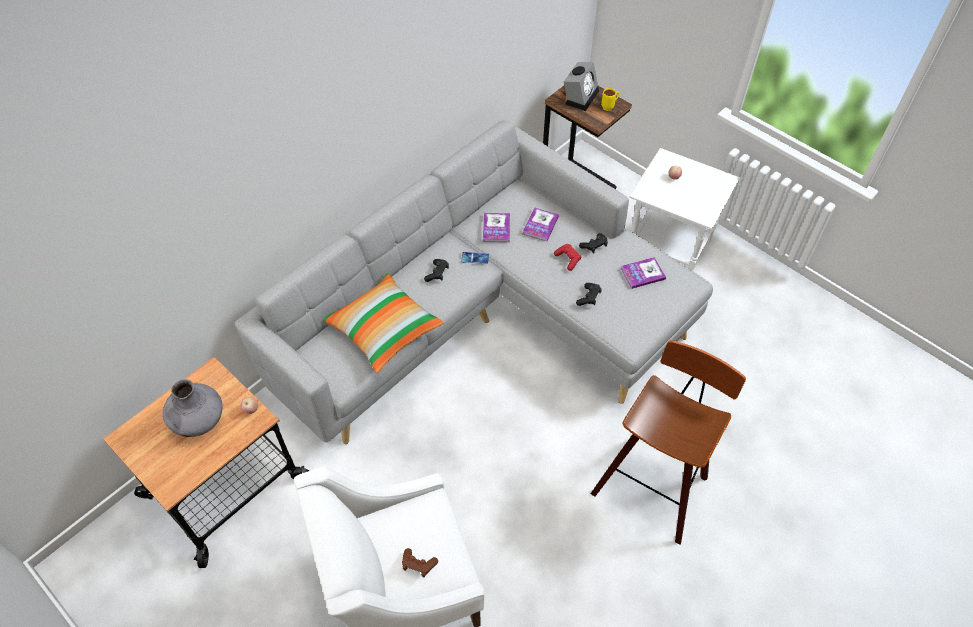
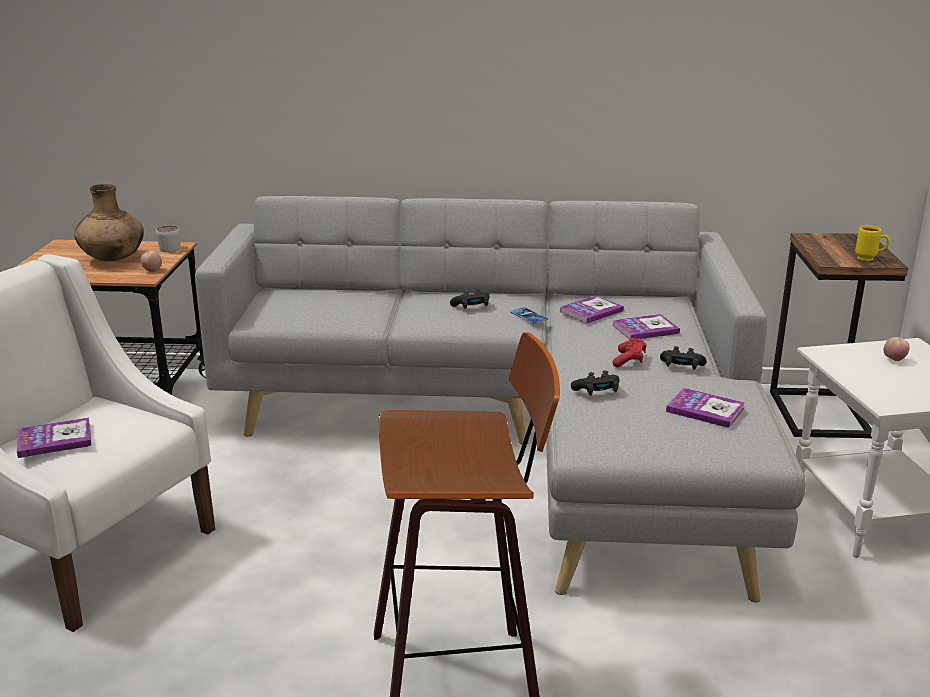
camera: 50 degrees right, 30 degrees down
(199, 421) = (113, 259): grey vase -> brown vase
(210, 377) = (169, 247): none -> grey mug
(383, 330) = (354, 312): pillow -> none
(418, 565) = (55, 440): brown game controller -> book
(580, 96) = (843, 243): alarm clock -> none

